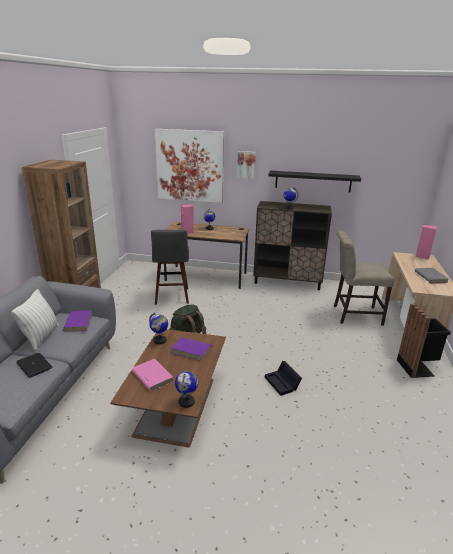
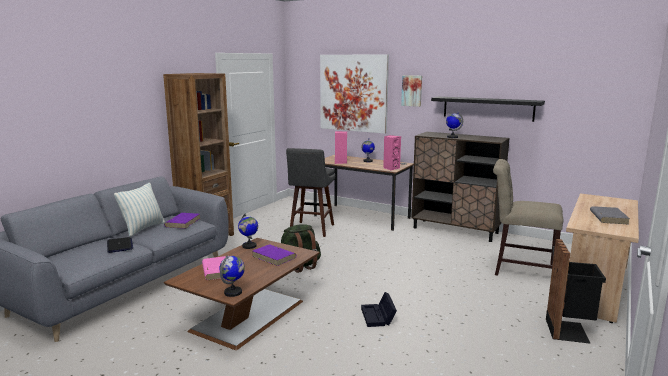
camera: 20 degrees right, 10 degrees down
(422, 256) = (619, 199): pink speaker -> pink speaker (391, 168)

